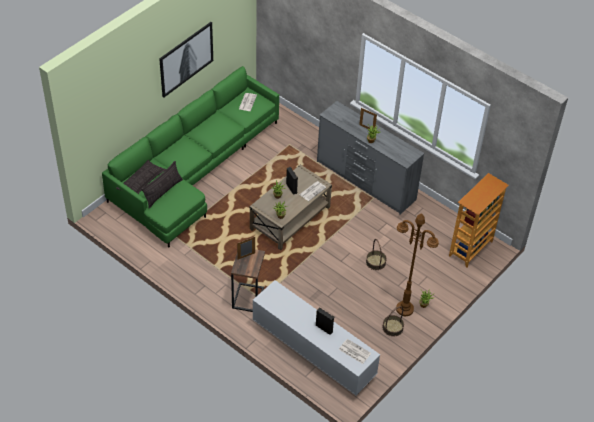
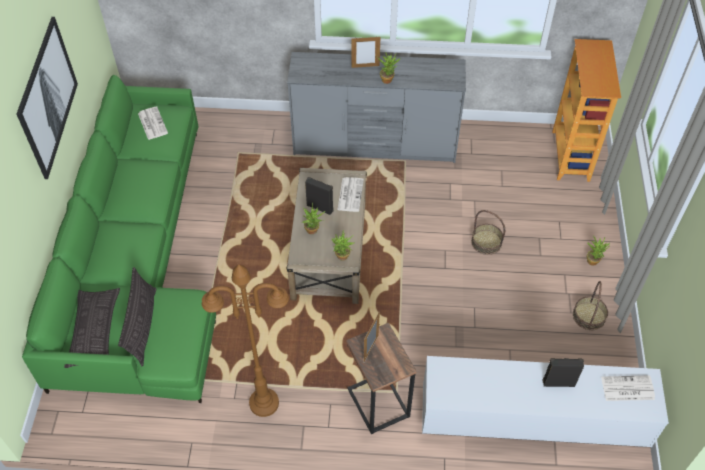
camera: 35 degrees left, 5 degrees up
(404, 309) = (577, 281): brown floor lamp -> brown floor lamp (263, 403)

